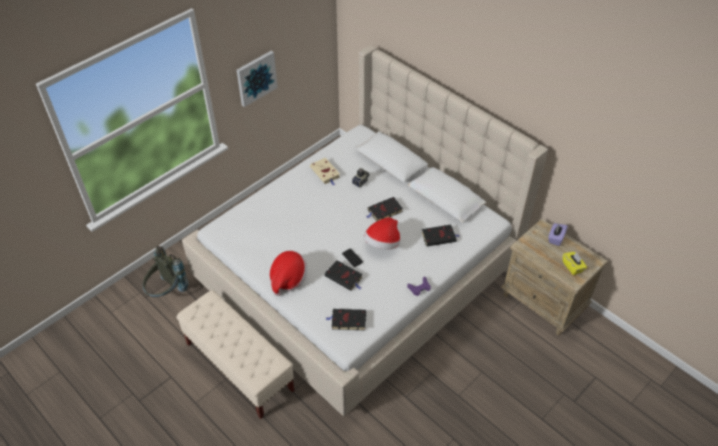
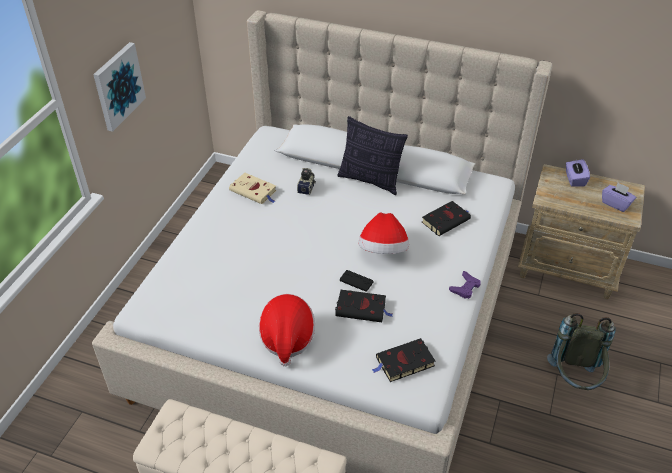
camera: 25 degrees left, 5 degrees down
(167, 292) = (80, 435): grey backpack -> grey backpack (574, 380)
(384, 211) = (359, 212): black book -> none
(407, 190) = (370, 180): none -> pillow
(572, 267) = (616, 204): yellow tissue box -> purple tissue box

